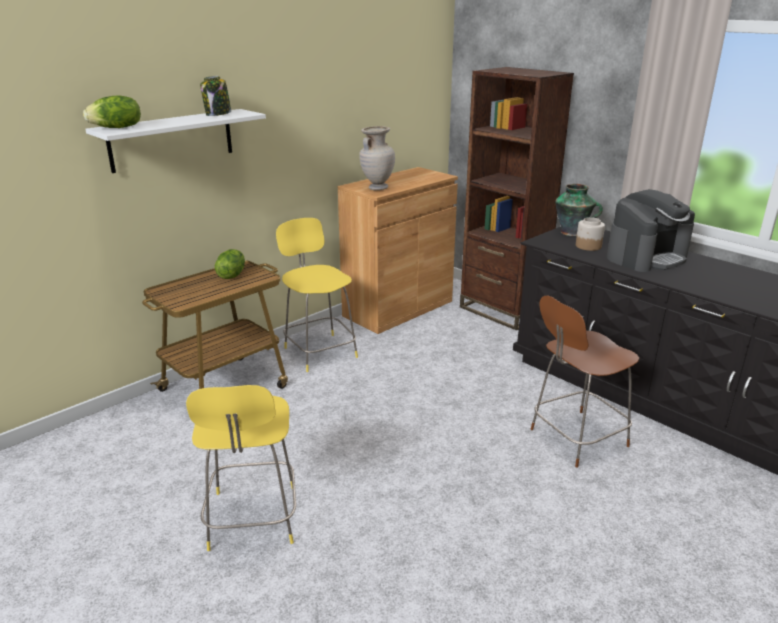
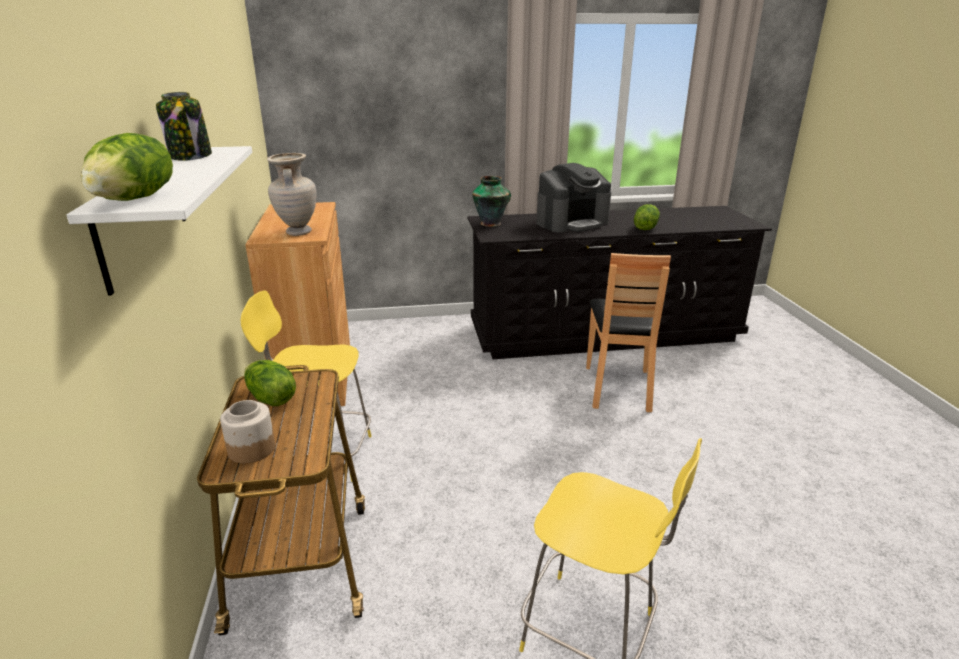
camera: 55 degrees left, 0 degrees up
(502, 311) = (404, 331): brown bookcase -> none
(575, 438) = (618, 388): brown stool -> brown chair
(588, 246) = (525, 228): jar -> jar (251, 449)
(646, 257) = (572, 223): coffee machine -> coffee machine turned 60 degrees clockwise
(708, 288) = (645, 228): none -> lettuce

